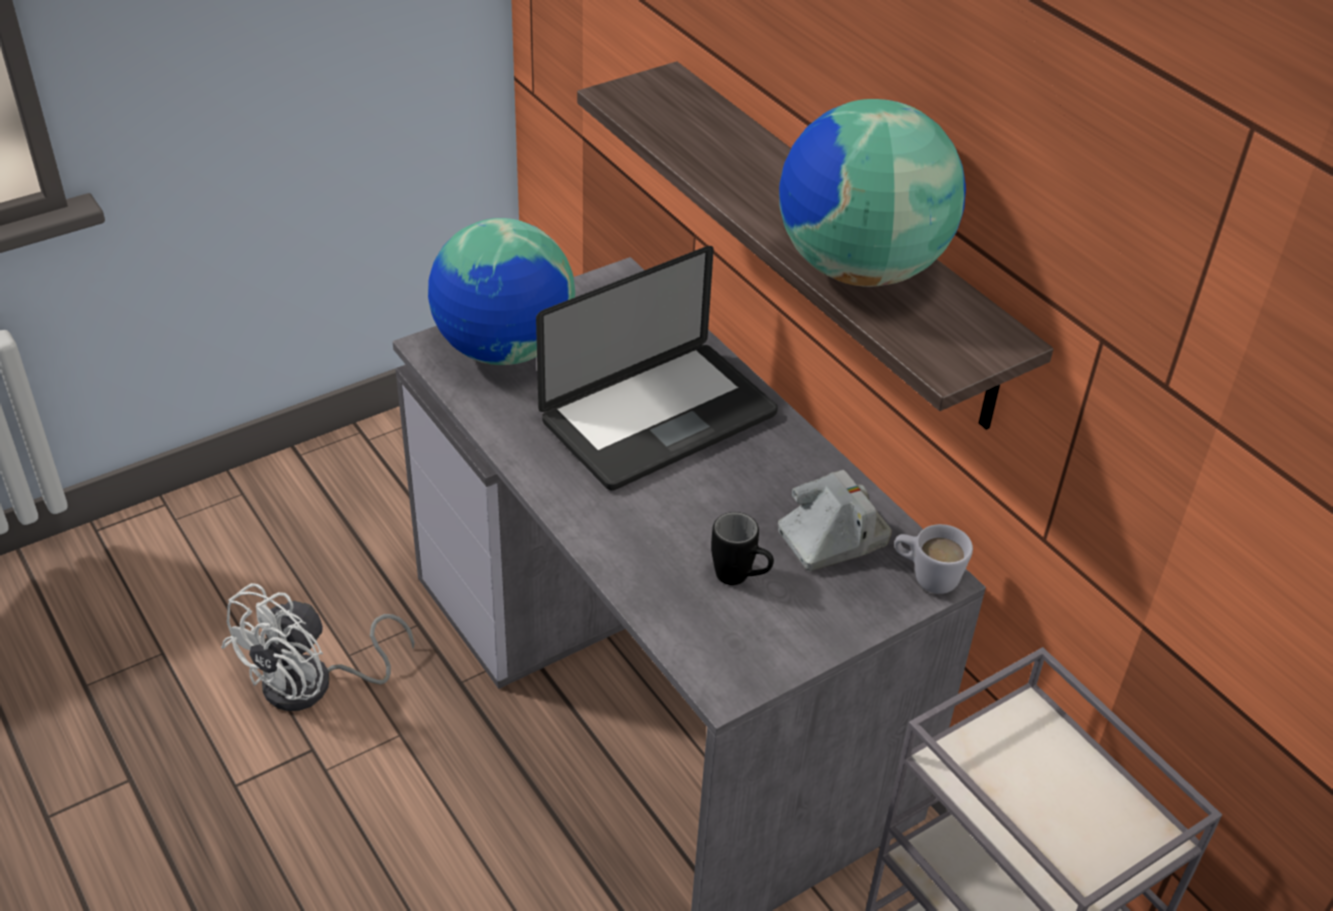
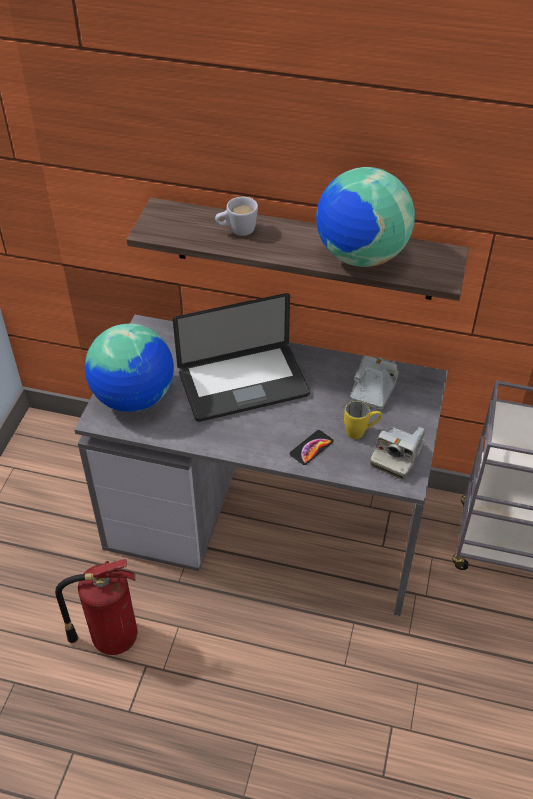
camera: 40 degrees left, 5 degrees up
(313, 685) = (111, 637): white fan -> fire extinguisher
(646, 552) = (311, 448): none -> phone
(659, 418) = (243, 384): laptop -> laptop turned 60 degrees clockwise
(740, 579) = (361, 432): black mug -> yellow mug
(752, 644) = (397, 456): none -> camera
(926, 577) = (424, 381): white mug -> white mug (237, 231)

